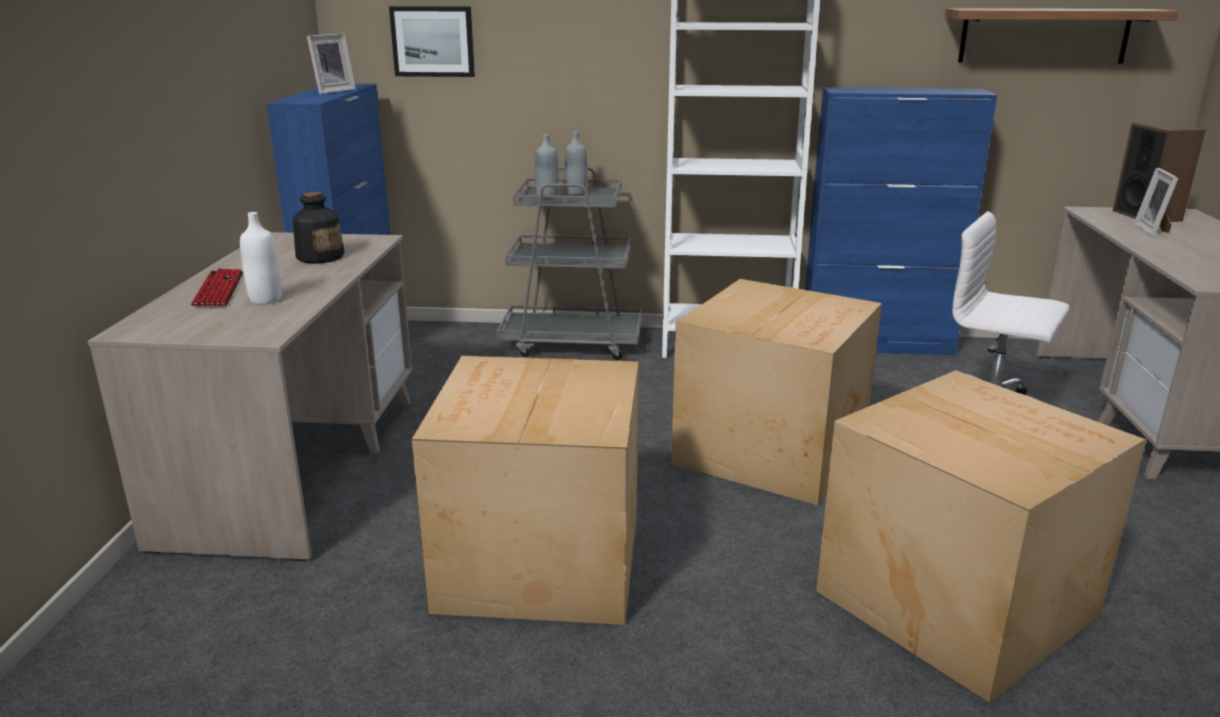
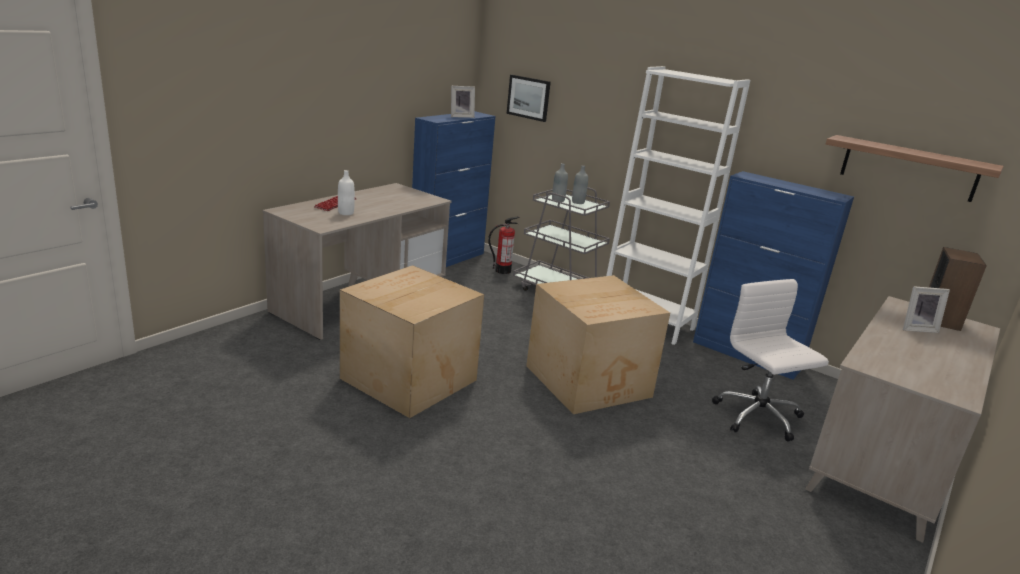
camera: 30 degrees right, 0 degrees up
(320, 257) = (398, 201): bottle -> none
(459, 339) = (502, 270): none -> fire extinguisher
(954, 599) = (578, 482): cardboard box -> none
(1153, 230) = (916, 328): picture frame -> picture frame turned 135 degrees counterclockwise

